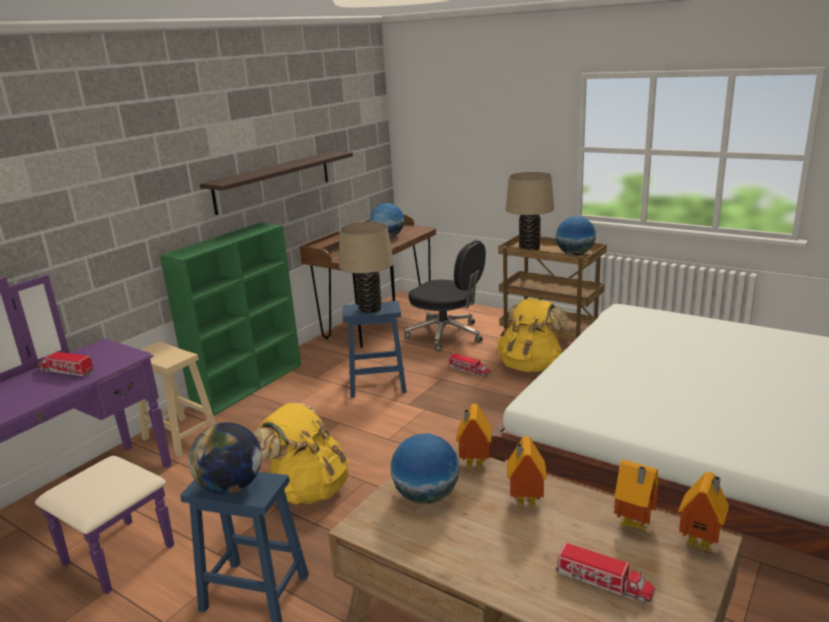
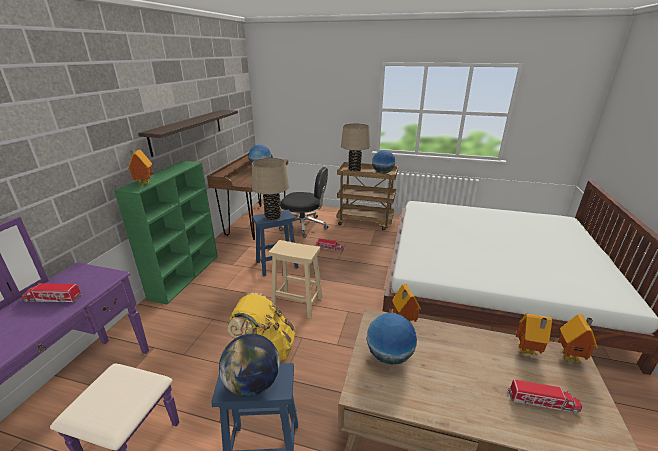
camera: 20 degrees left, 5 degrees up
(181, 437) = (148, 325): beige stool -> beige stool (298, 303)
(524, 501) = (453, 347): toy house -> toy house (143, 184)
(530, 366) = (364, 241): yellow backpack -> none

